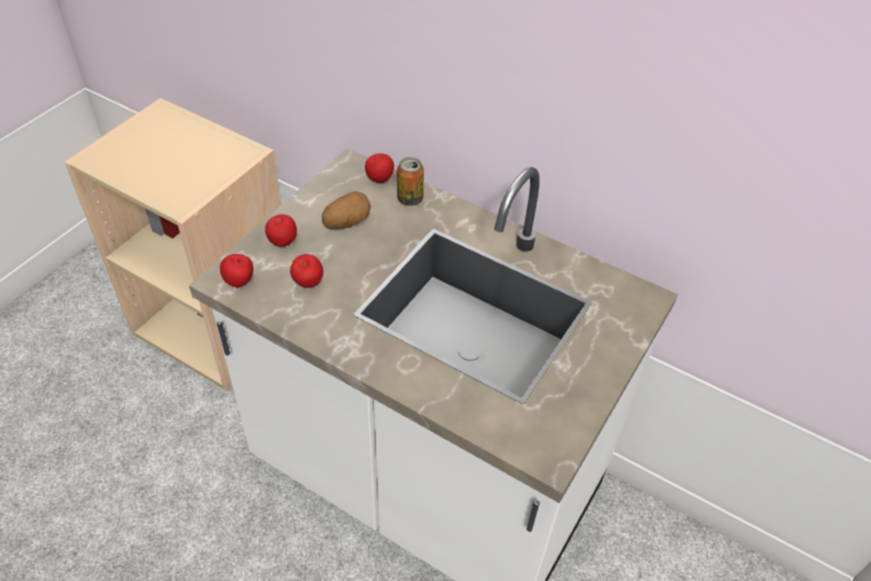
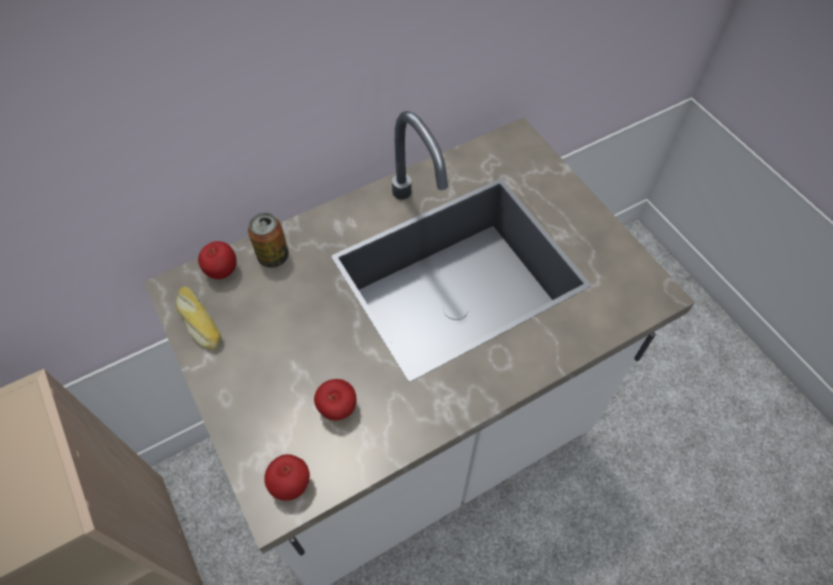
camera: 60 degrees left, 10 degrees up
(282, 243) = (256, 411): apple -> none
(332, 186) = (198, 322): none -> bread
(347, 222) = (268, 331): potato -> none

